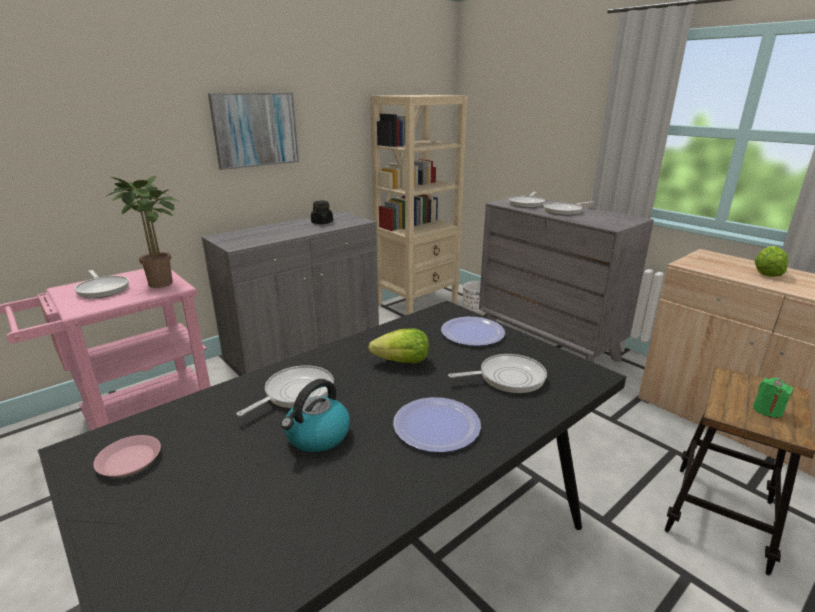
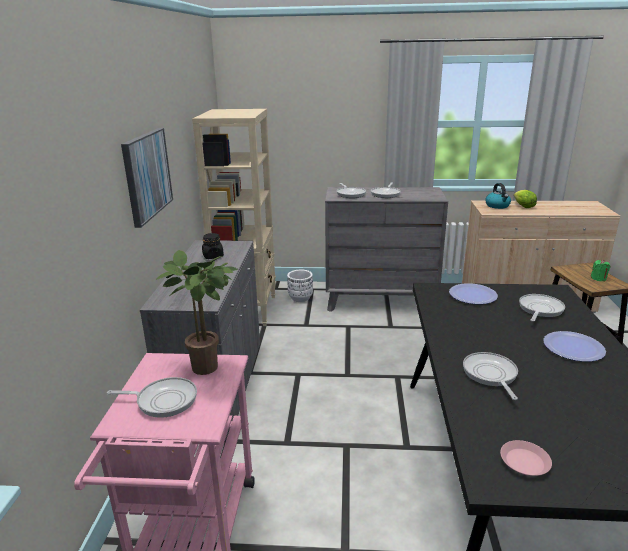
camera: 45 degrees left, 0 degrees up
(317, 436) = (553, 385): kettle -> kettle (497, 206)
(402, 362) = (487, 328): lettuce -> none

